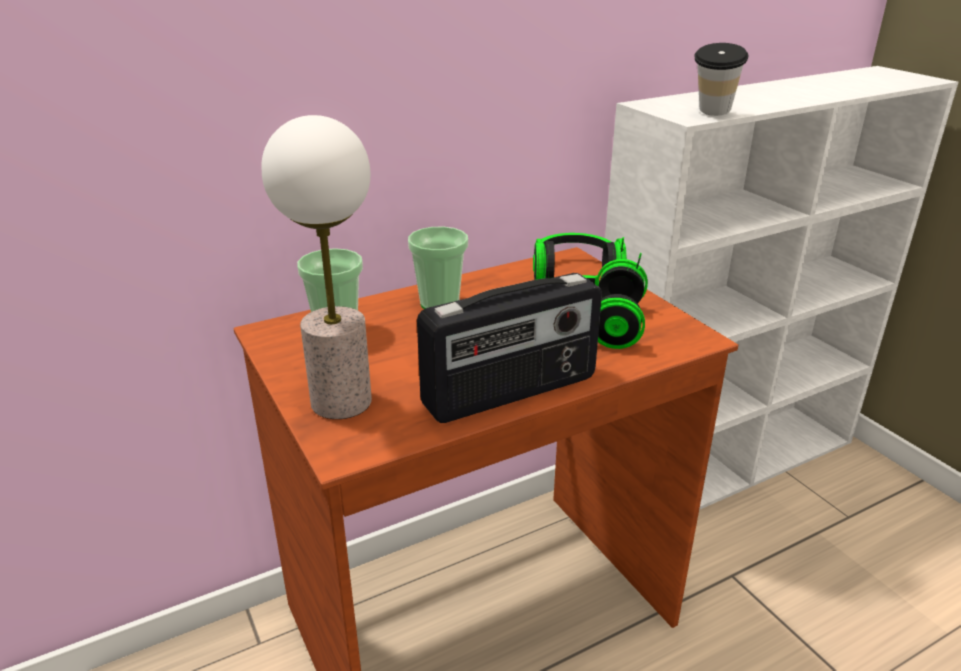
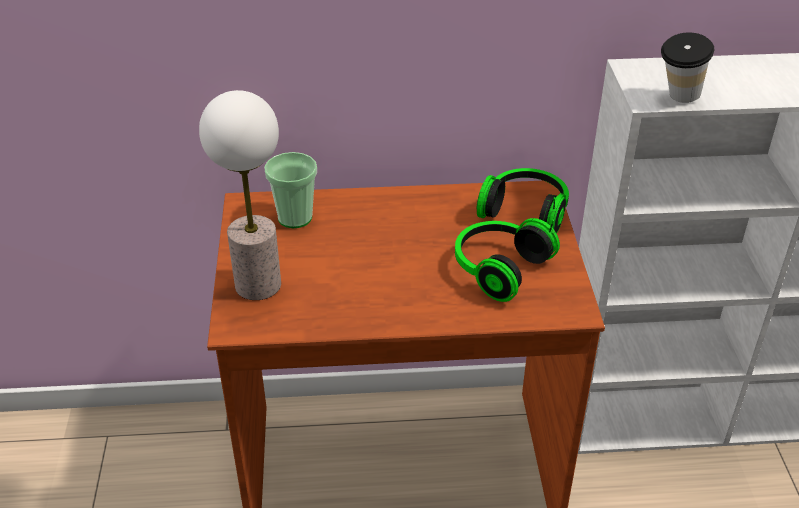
camera: 25 degrees right, 10 degrees up
(440, 304) = (389, 213): cup -> none
(511, 392) = (381, 315): radio -> none

